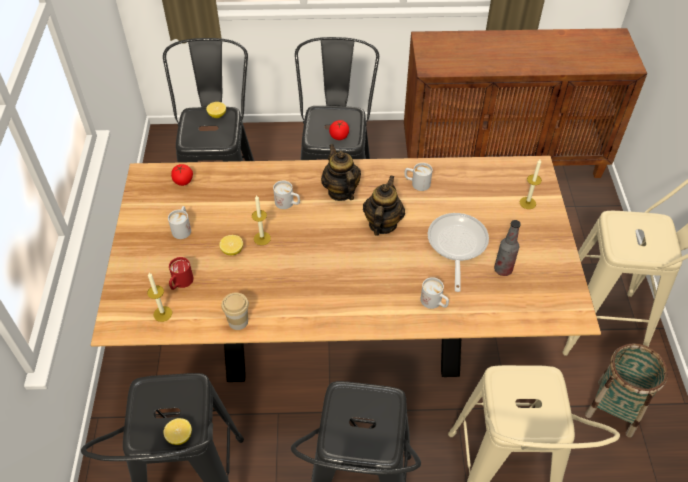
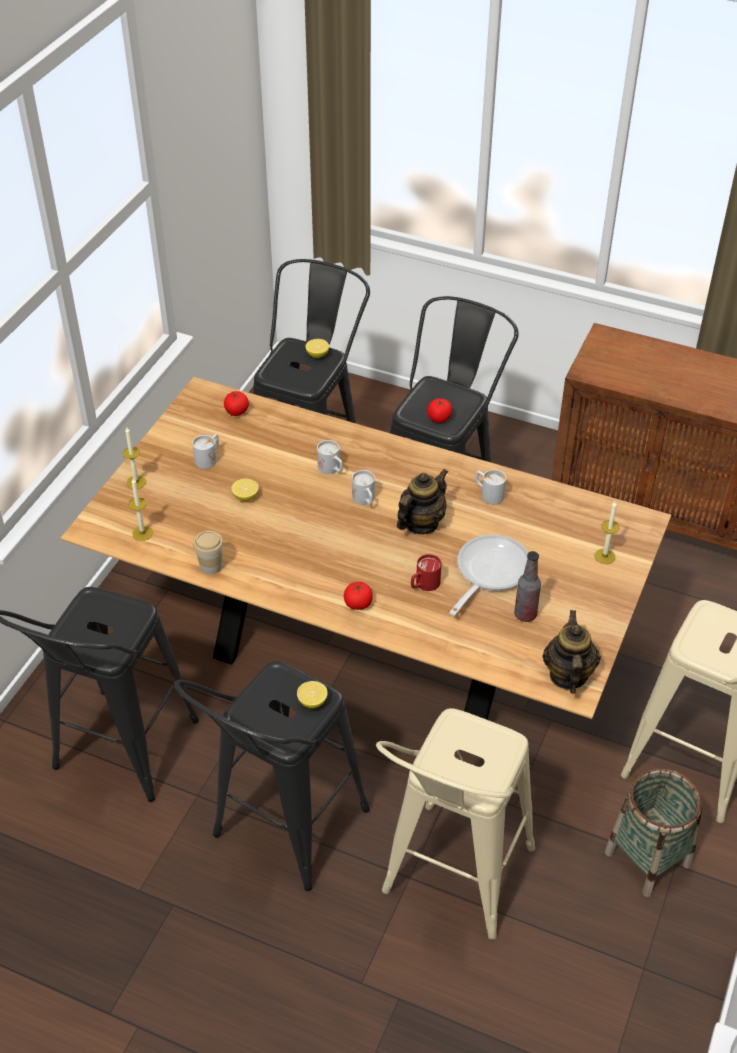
camera: 25 degrees right, 5 degrees down
(179, 436) = (99, 652): lemon -> lemon (312, 701)
(180, 283) = (176, 510): red mug -> red mug (424, 585)
(262, 238) = (283, 495): candle -> candle (136, 482)
(341, 191) = (397, 475): teapot -> teapot (567, 675)
(375, 309) = (358, 604): none -> tomato
(434, 303) = (425, 620): white mug -> white mug (365, 500)

